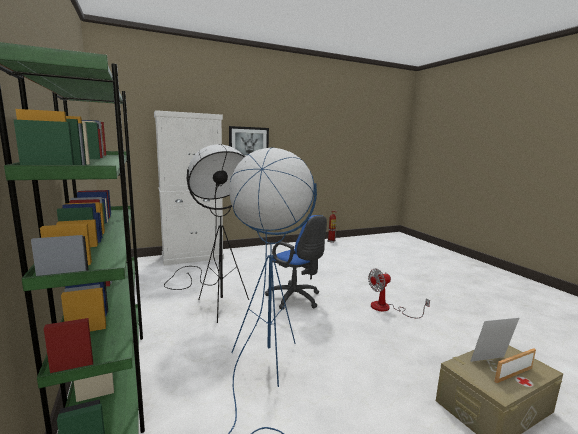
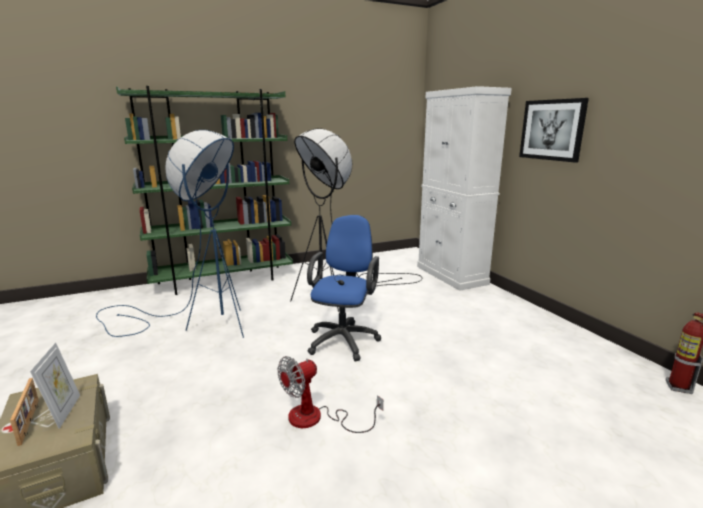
camera: 90 degrees right, 5 degrees up
(296, 299) = (344, 339): blue office chair -> blue office chair turned 150 degrees clockwise
(387, 308) = (317, 419): fan -> fan turned 105 degrees counterclockwise

